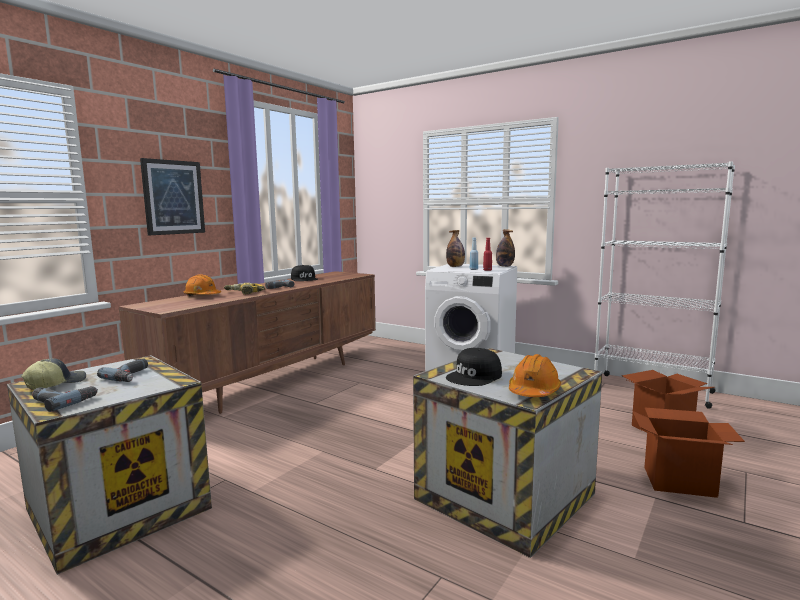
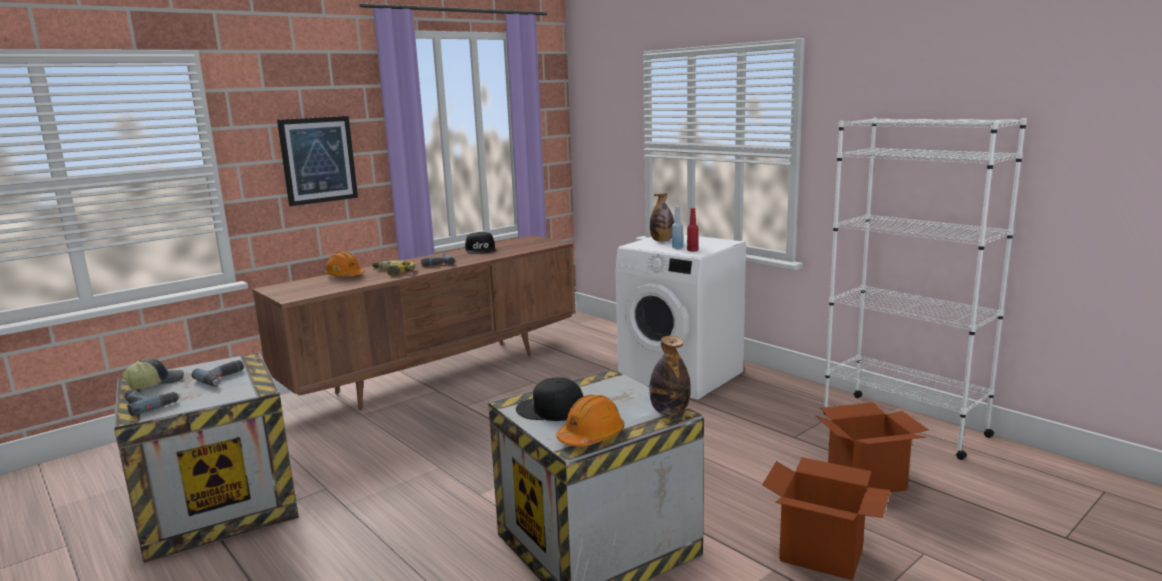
camera: 15 degrees right, 5 degrees up
(475, 376) = (550, 410): black cap -> black cap turned 45 degrees clockwise
(504, 266) = (727, 242): bottle -> bottle (669, 412)

